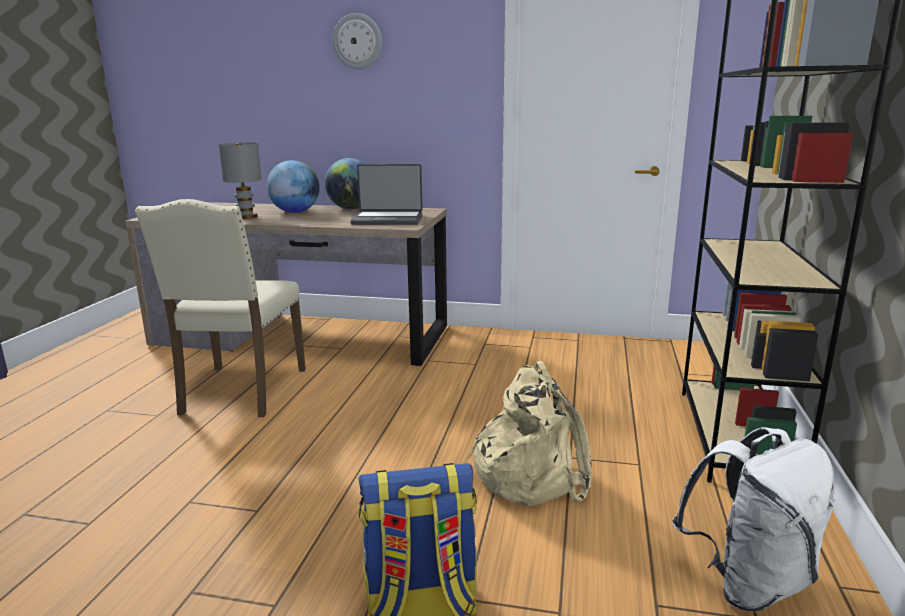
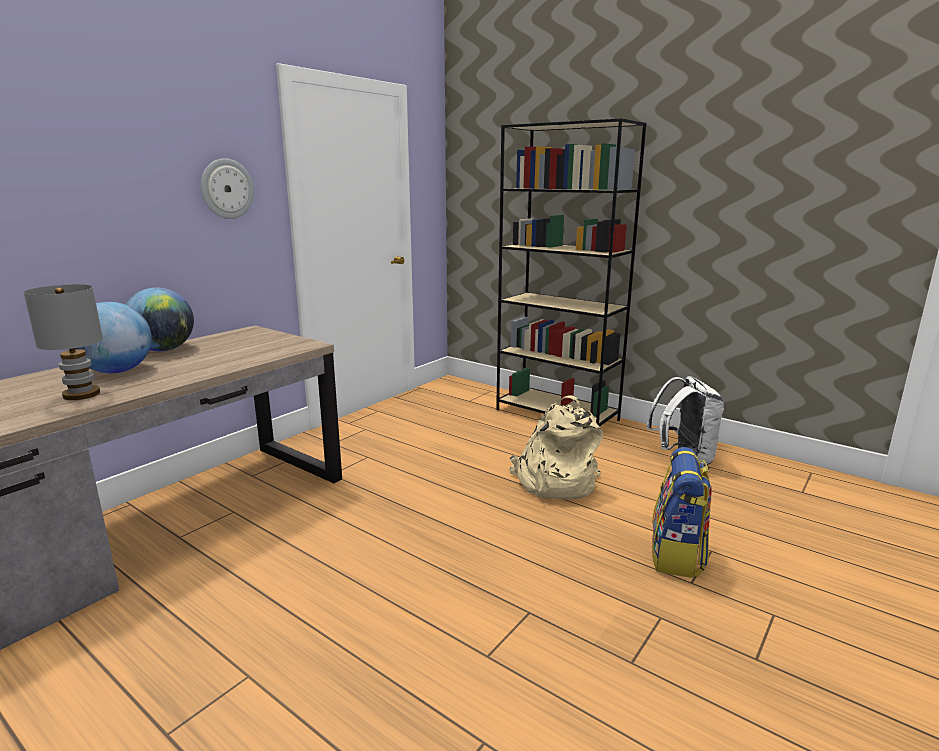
camera: 65 degrees left, 0 degrees up
(241, 392) = (262, 596): beige chair -> none
(357, 41) = (126, 139): wall clock -> wall clock (226, 189)
(388, 219) = (263, 346): laptop -> none

